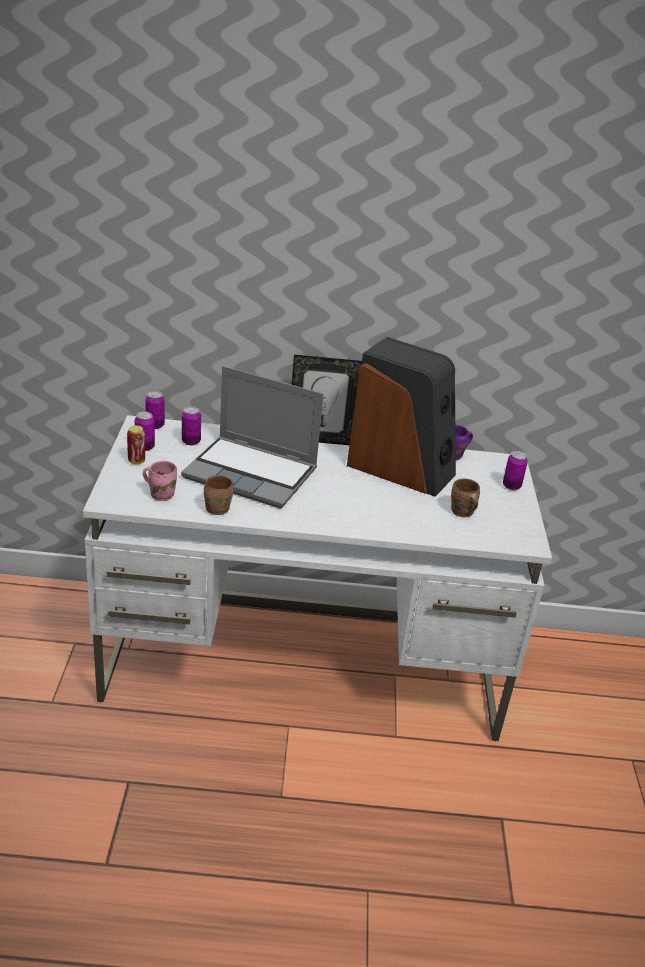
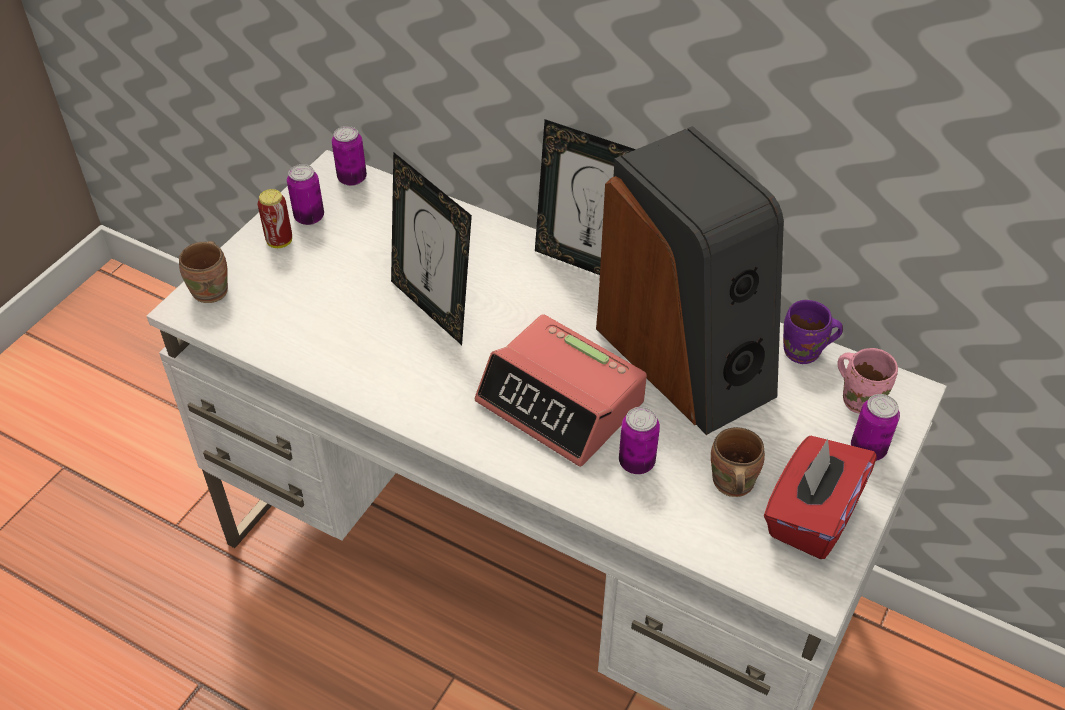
camera: 30 degrees right, 15 degrees up
(161, 494) = (272, 313): pink mug -> pink mug (860, 398)
(191, 441) = (383, 222): can -> can (636, 462)
(218, 508) = (335, 363): brown mug -> brown mug (213, 290)
(252, 473) = (433, 308): laptop -> picture frame
(354, 499) = (561, 402): none -> alarm clock
(506, 516) = (811, 515): none -> red tissue box

